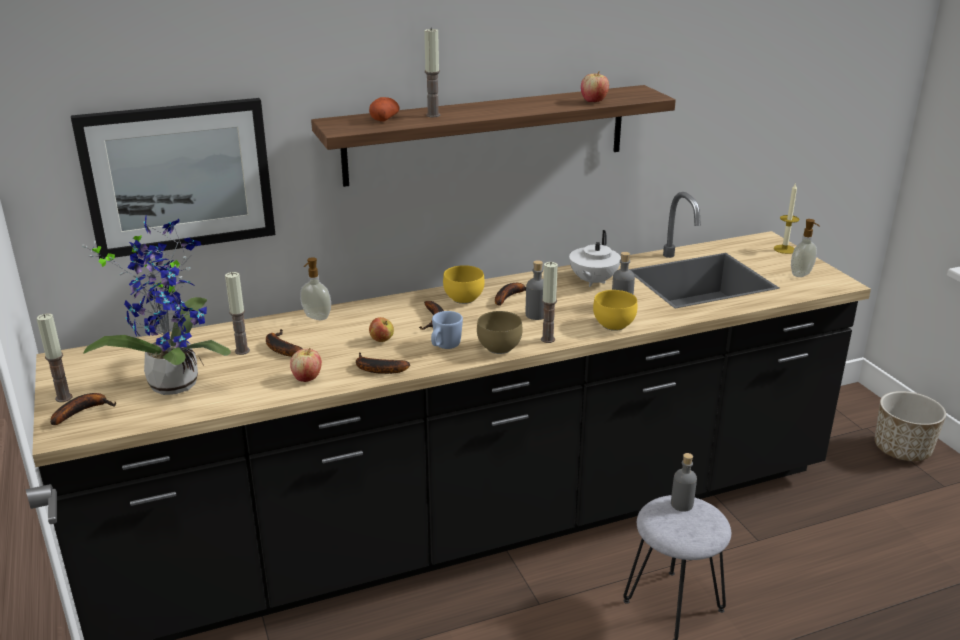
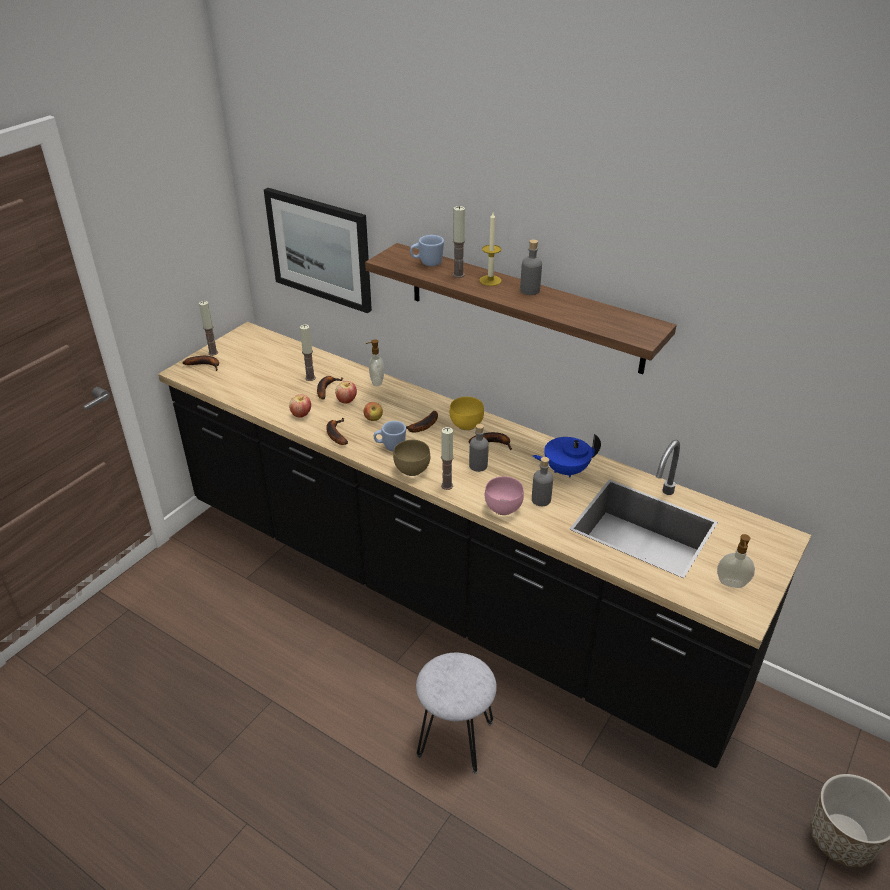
camera: 55 degrees right, 10 degrees up
(174, 380) = (258, 374): potted plant -> none
(384, 119) = (427, 263): potato -> blue mug
(592, 281) = (565, 470): white teapot -> blue teapot
(594, 101) = (586, 319): apple -> apple (346, 401)
(615, 325) = (504, 509): yellow bowl -> pink bowl
(682, 504) = (471, 672): grey bottle -> grey bottle (530, 290)
(784, 249) = (777, 556): candle -> candle (490, 280)

